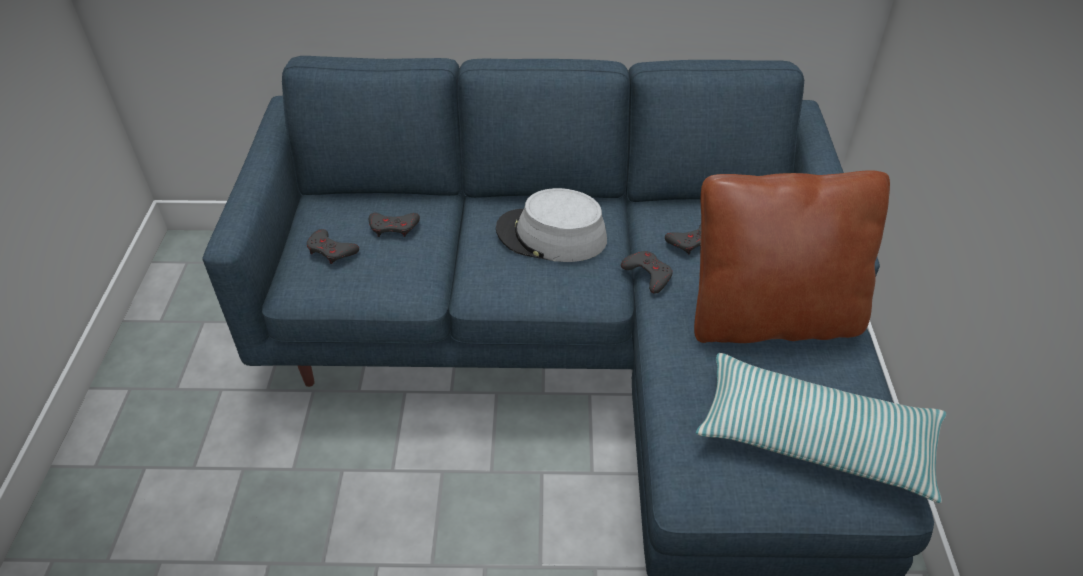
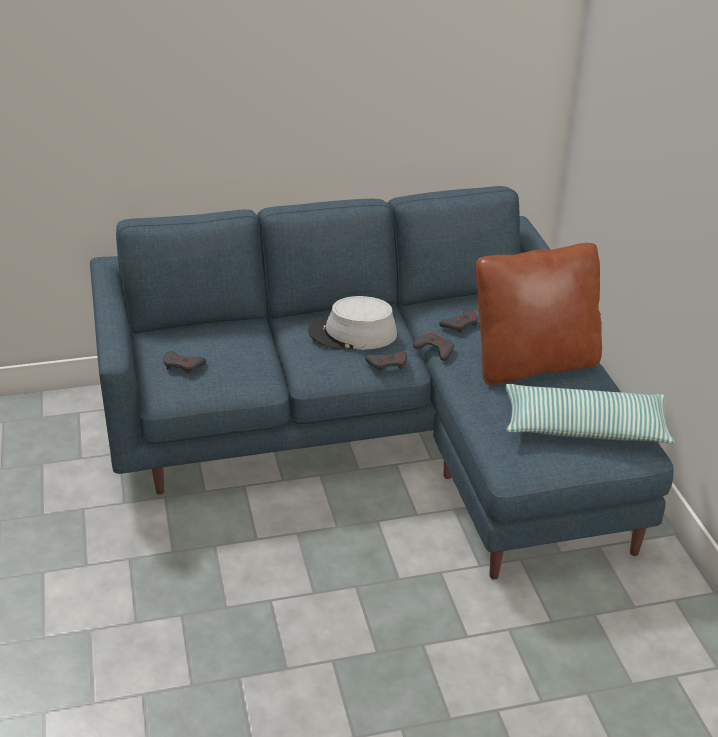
camera: 15 degrees left, 10 degrees down
(394, 227) = (225, 344): grey game controller -> grey game controller (387, 364)

